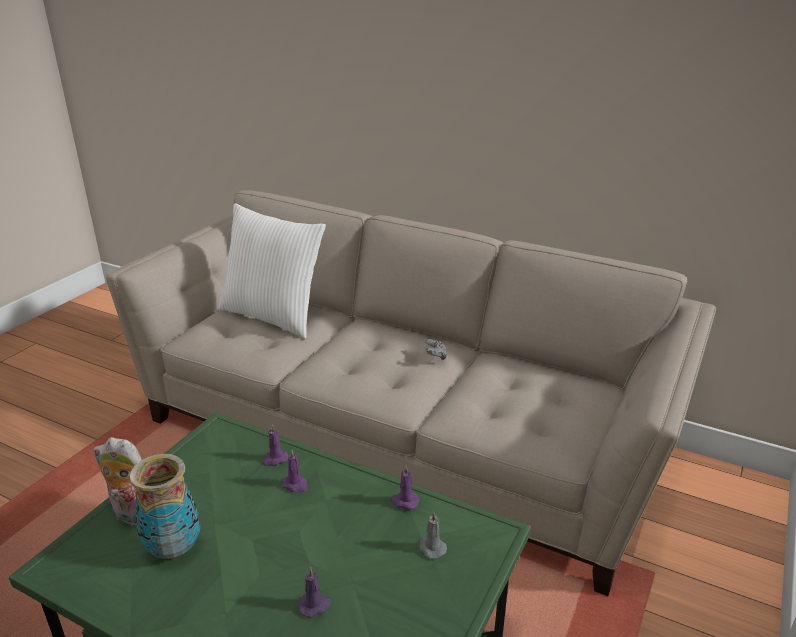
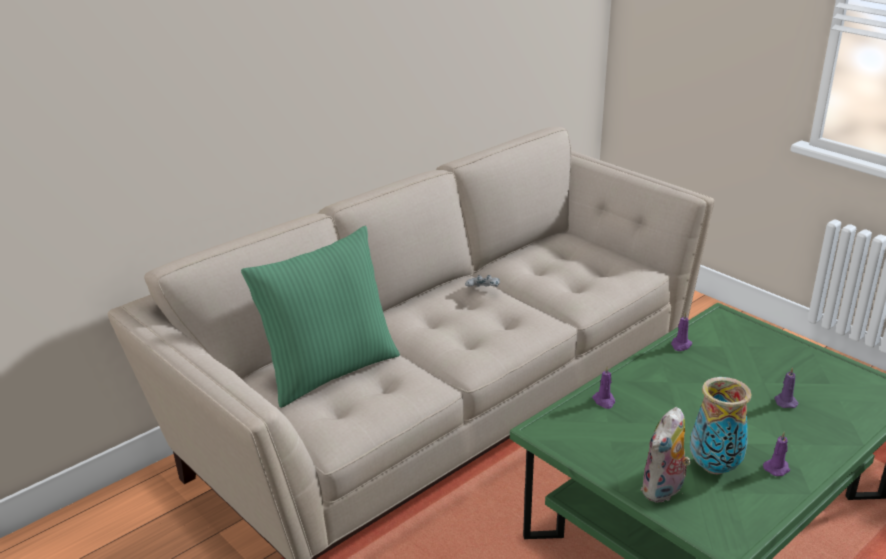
camera: 70 degrees left, 0 degrees up
(273, 316) = (329, 370): white pillow -> green pillow
(296, 485) = (645, 394): purple candle -> purple candle (777, 468)
(431, 548) = (733, 344): grey candle -> none

